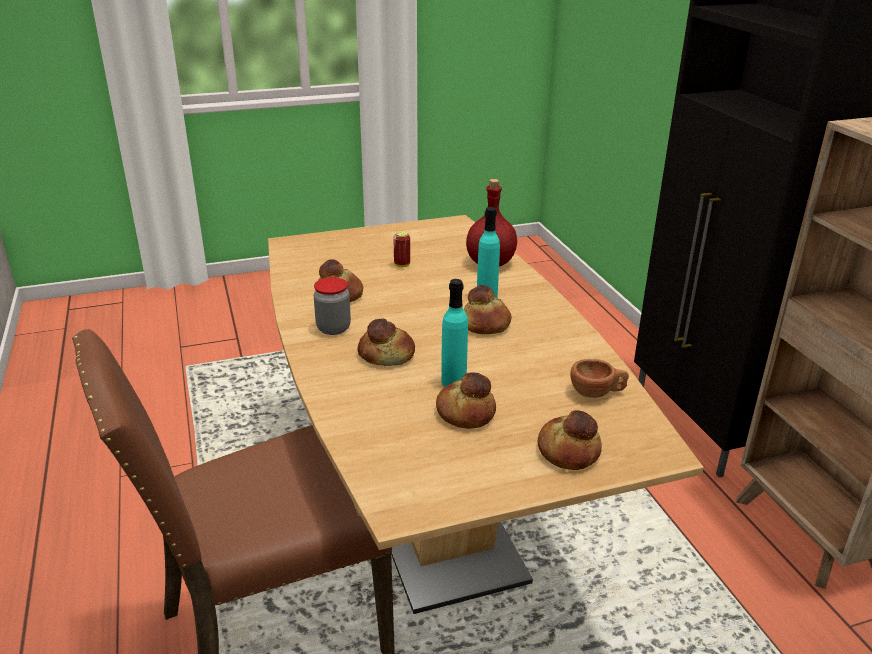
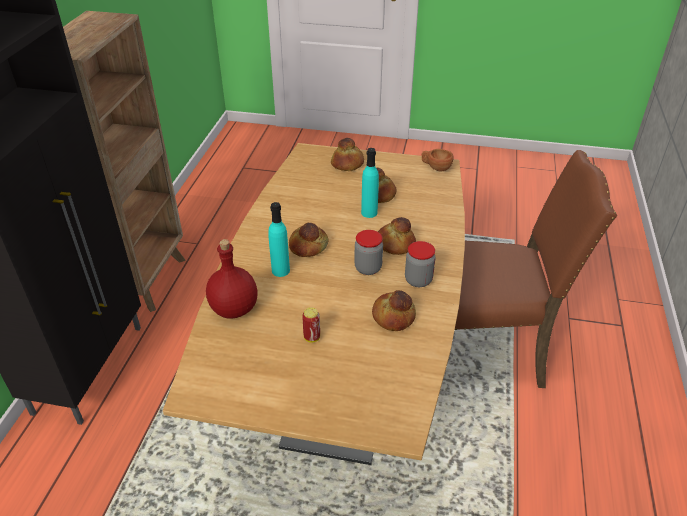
camera: 150 degrees left, 10 degrees up
(398, 323) = (368, 268): none -> jar
(597, 393) = (299, 182): brown cup -> brown cup (435, 167)

